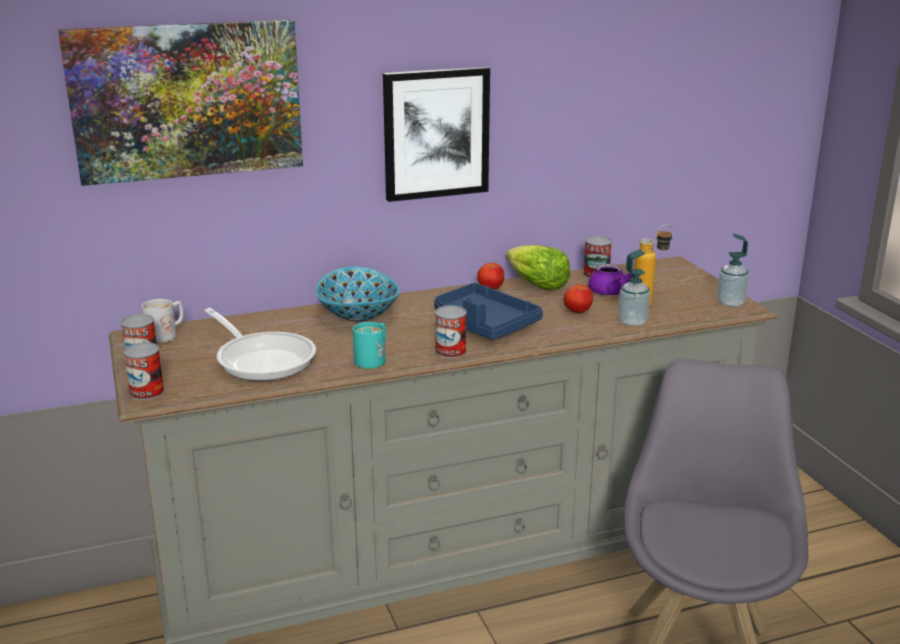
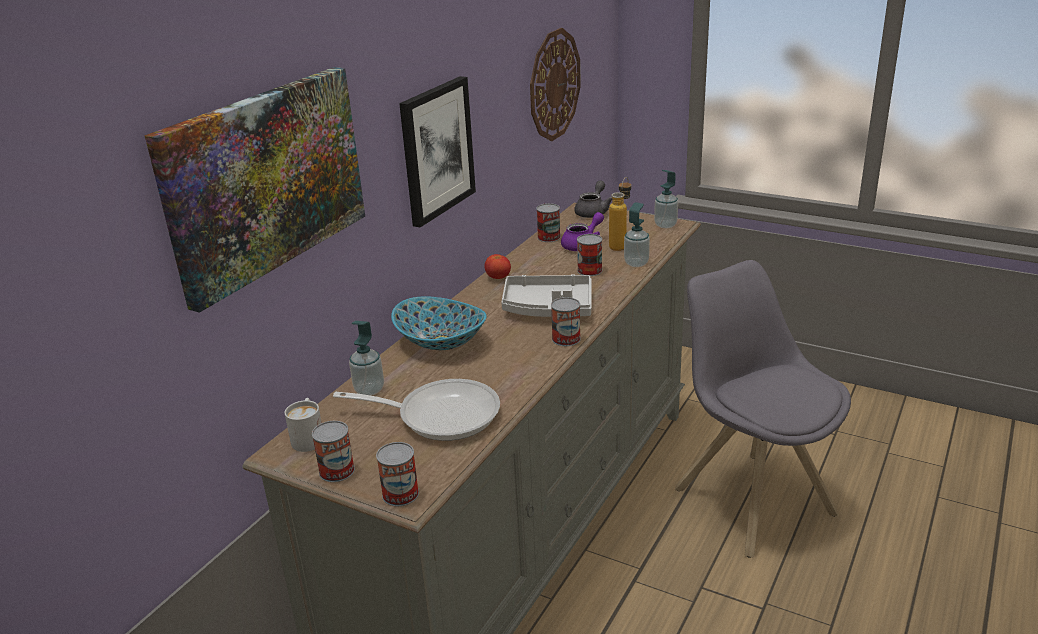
camera: 40 degrees left, 5 degrees up
(253, 323) = (369, 390): none -> soap dispenser
(373, 359) = (524, 371): turquoise mug -> none
(483, 325) = (548, 308): blue tray -> grey tray
(536, 284) = (523, 261): lettuce -> none
(577, 311) = (589, 270): tomato -> can
(667, 112) = (554, 85): none -> wall clock
(681, 269) = (593, 212): none -> grey teapot

